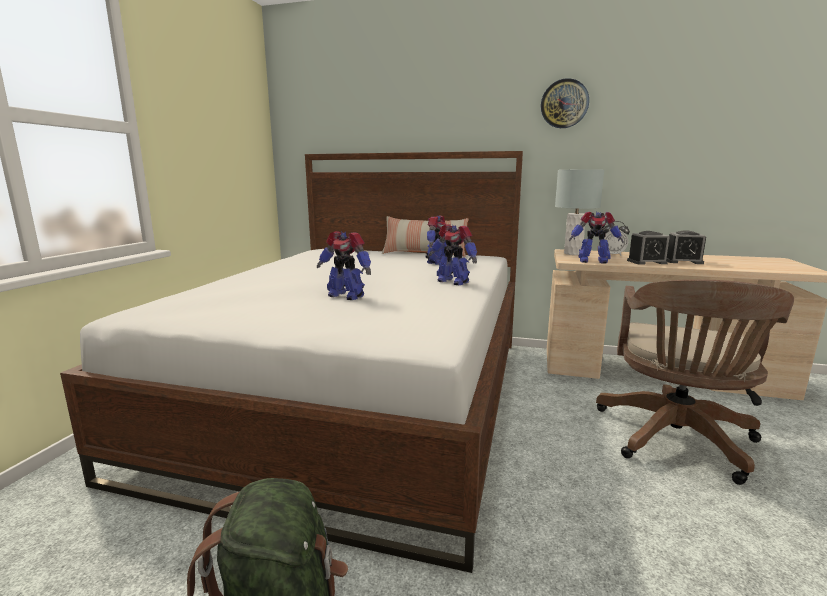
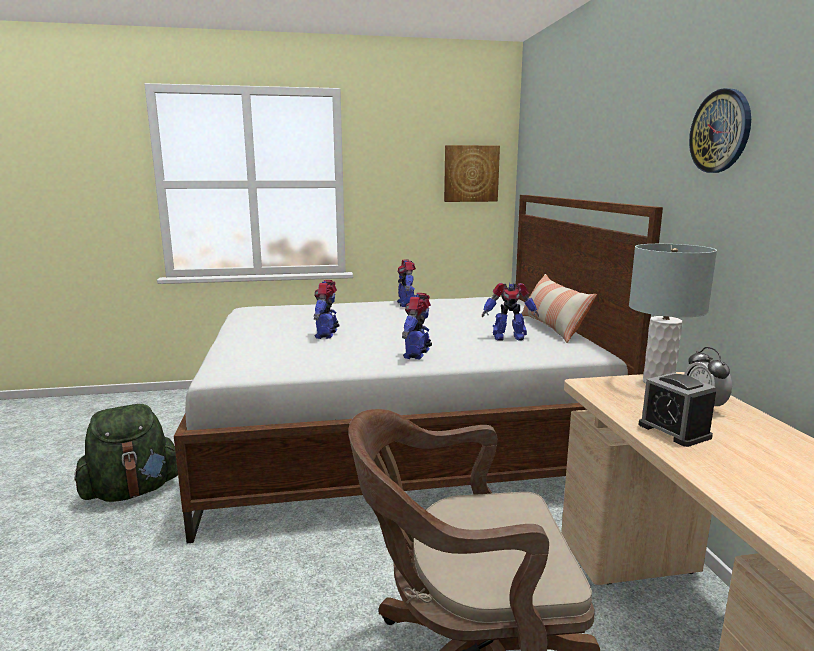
camera: 65 degrees right, 0 degrees up
(245, 132) = (471, 173): none -> picture
(592, 261) = (608, 396): toy robot -> toy robot (406, 304)
(683, 261) = (745, 461): alarm clock -> none

